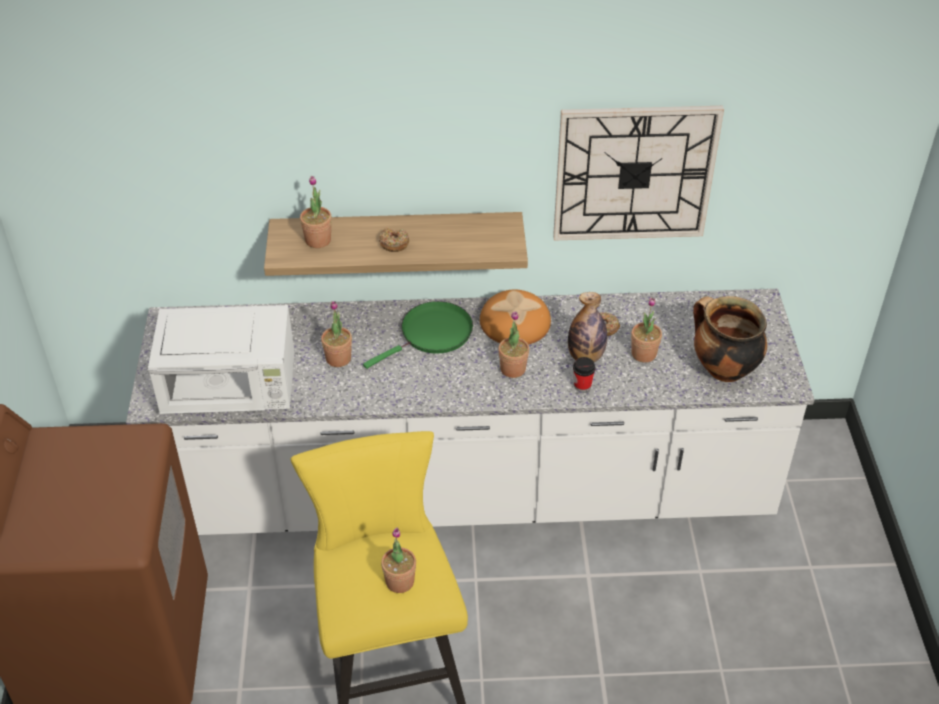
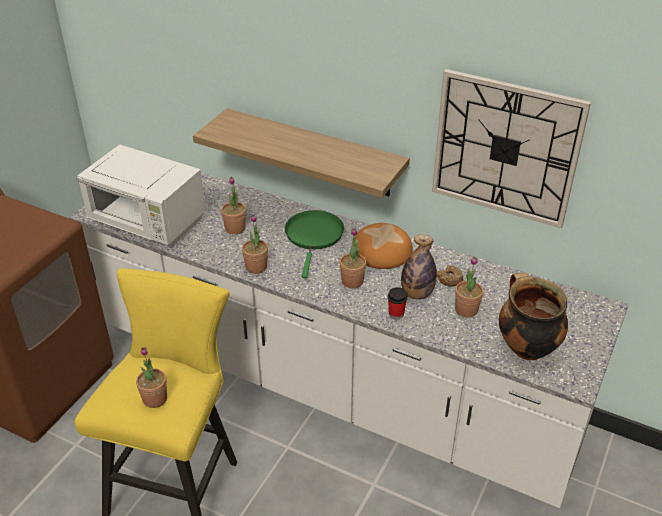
camera: 30 degrees right, 5 degrees down
(318, 240) = (244, 130): potted plant -> potted plant (256, 267)
(394, 243) = (294, 148): donut -> none
(432, 334) = (314, 236): green frying pan -> green frying pan turned 75 degrees counterclockwise

